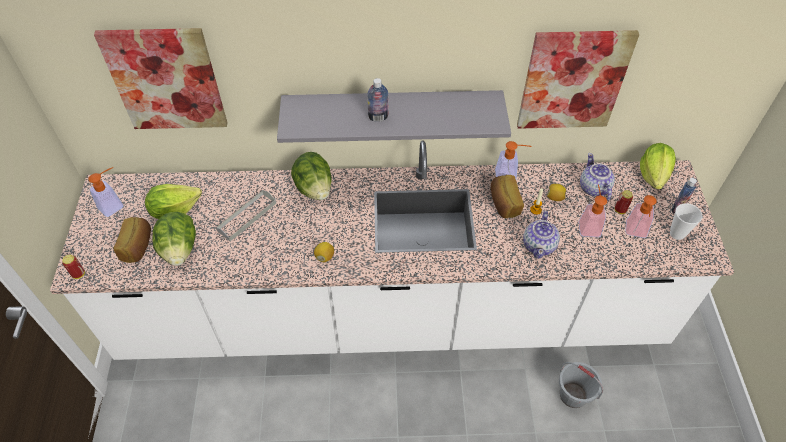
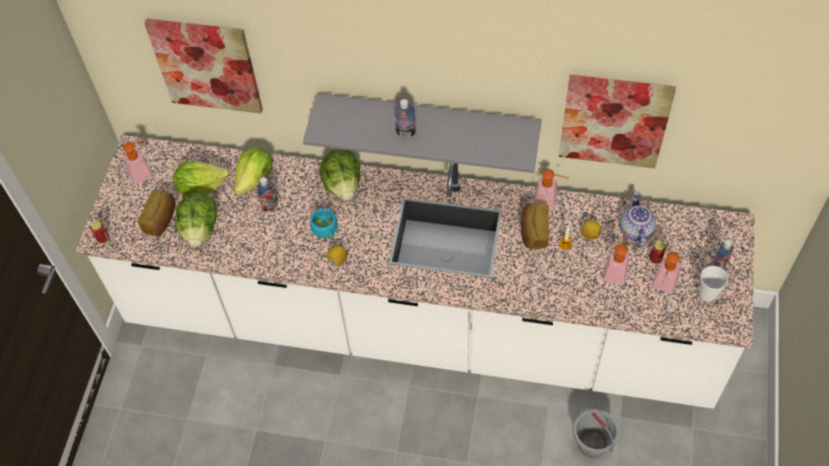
camera: 15 degrees right, 5 degrees up
(247, 217) = (270, 205): grey tray -> bottle
(307, 231) = (326, 230): none -> turquoise cup
(539, 245) = (557, 283): teapot -> none
(653, 175) = (706, 226): lettuce -> lettuce (255, 179)

